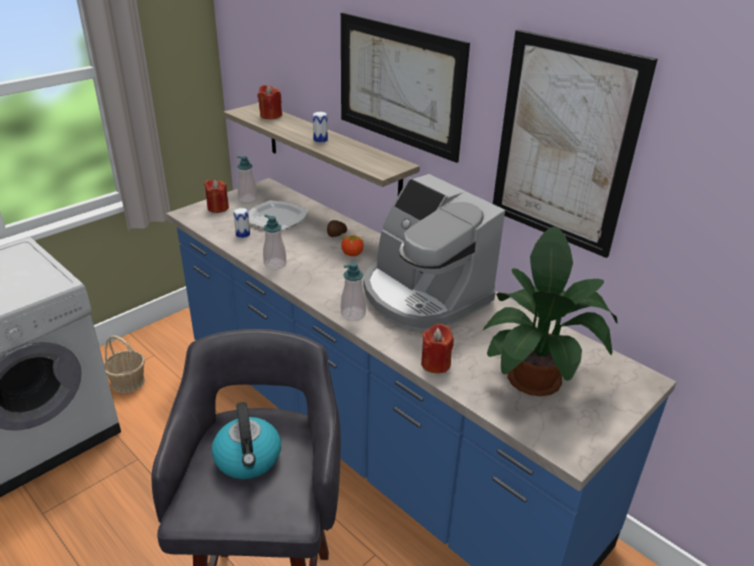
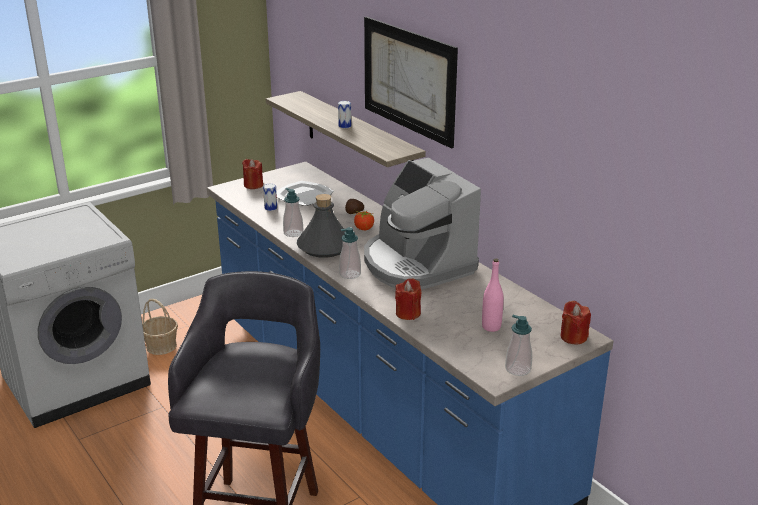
camera: 10 degrees right, 5 degrees down
(247, 199) = (281, 179): soap dispenser -> soap dispenser (518, 369)
(248, 459) = (244, 372): kettle -> none
(270, 116) = (306, 103): red candle -> red candle (573, 337)
(315, 280) = (325, 247): none -> grey bottle
(536, 375) = (491, 327): potted plant -> pink bottle
(564, 144) = (525, 134): picture -> none

